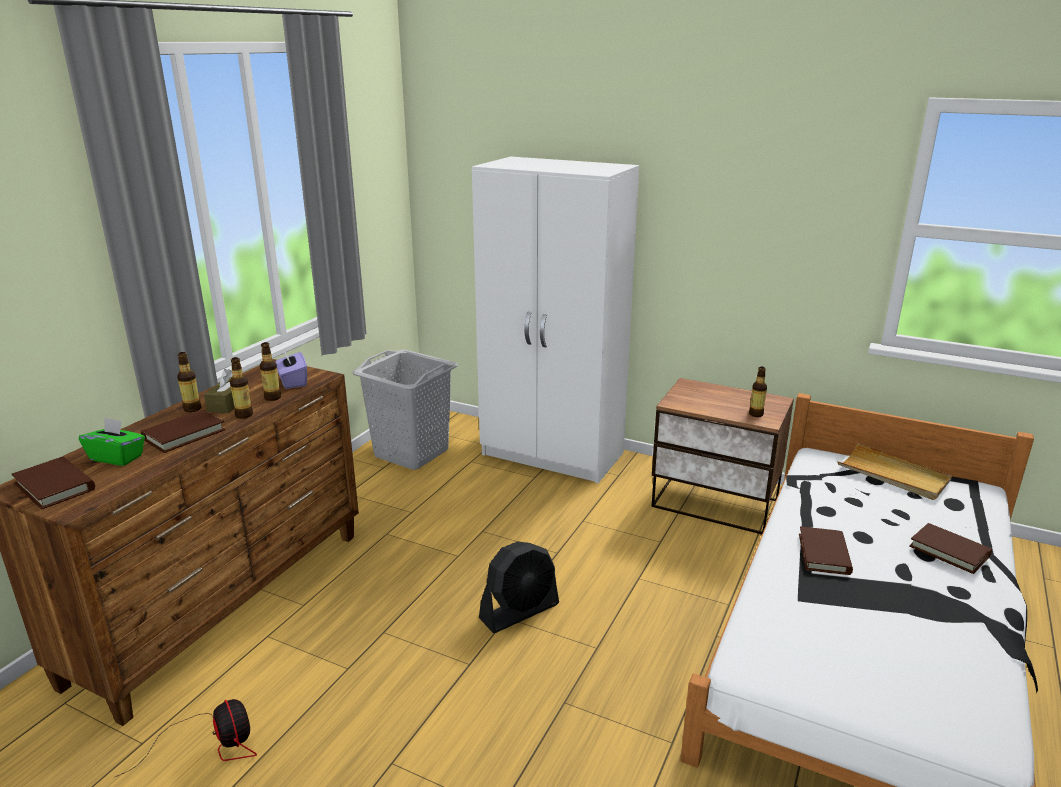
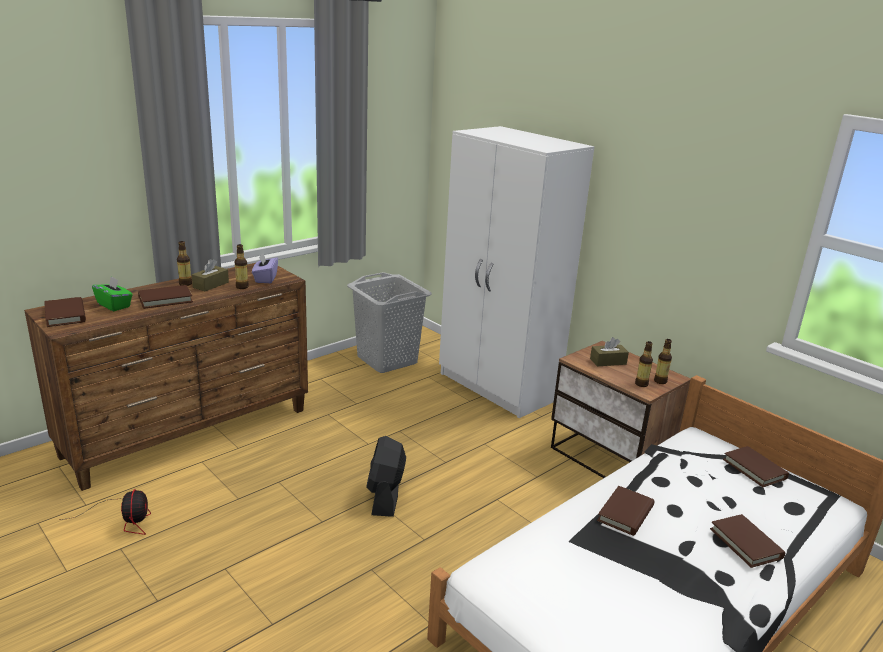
camera: 20 degrees right, 0 degrees up
(244, 415) = (213, 295): bottle -> bottle (660, 381)
(520, 611) = (385, 496): black fan -> black fan turned 105 degrees clockwise
(705, 398) = (608, 361): none -> brown tissue box
(893, 475) = (754, 469): beige tray -> brown book

